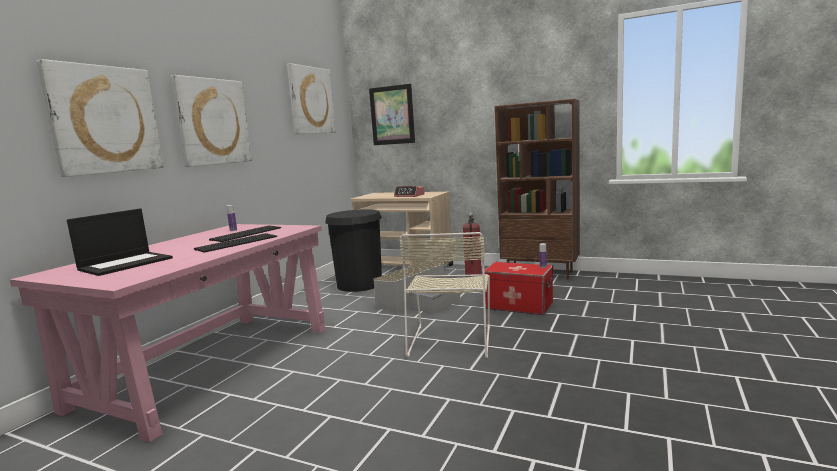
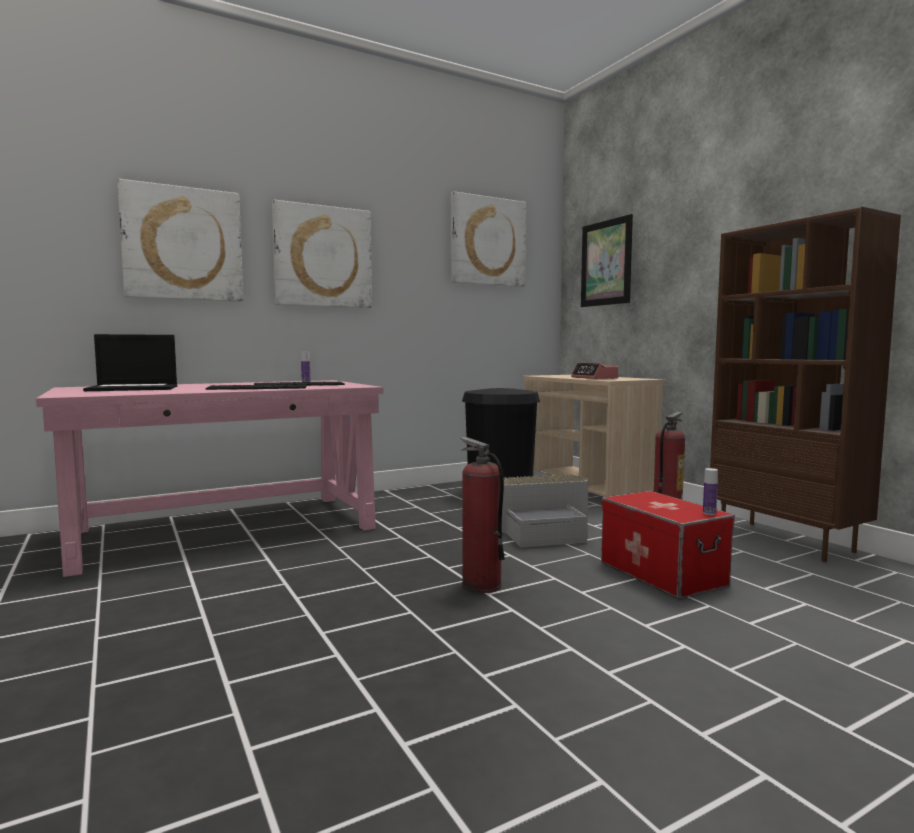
camera: 35 degrees right, 5 degrees down
(450, 339) = (481, 585): beige chair -> fire extinguisher

